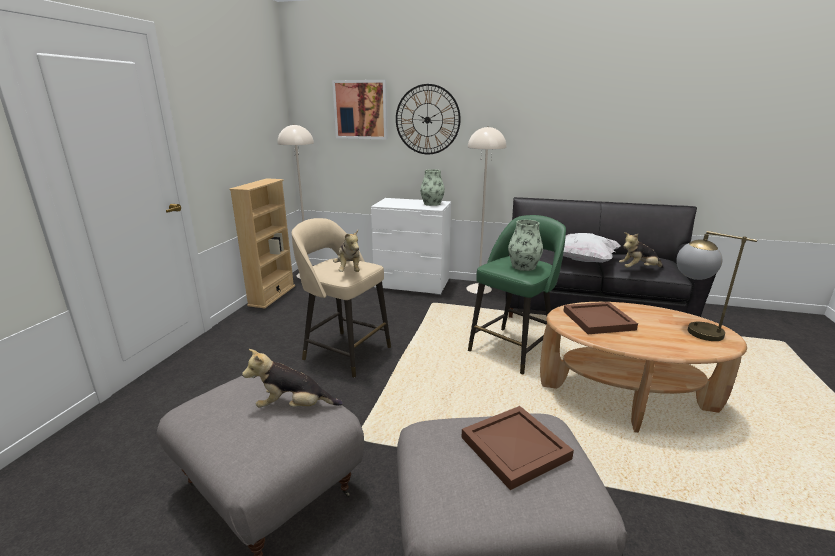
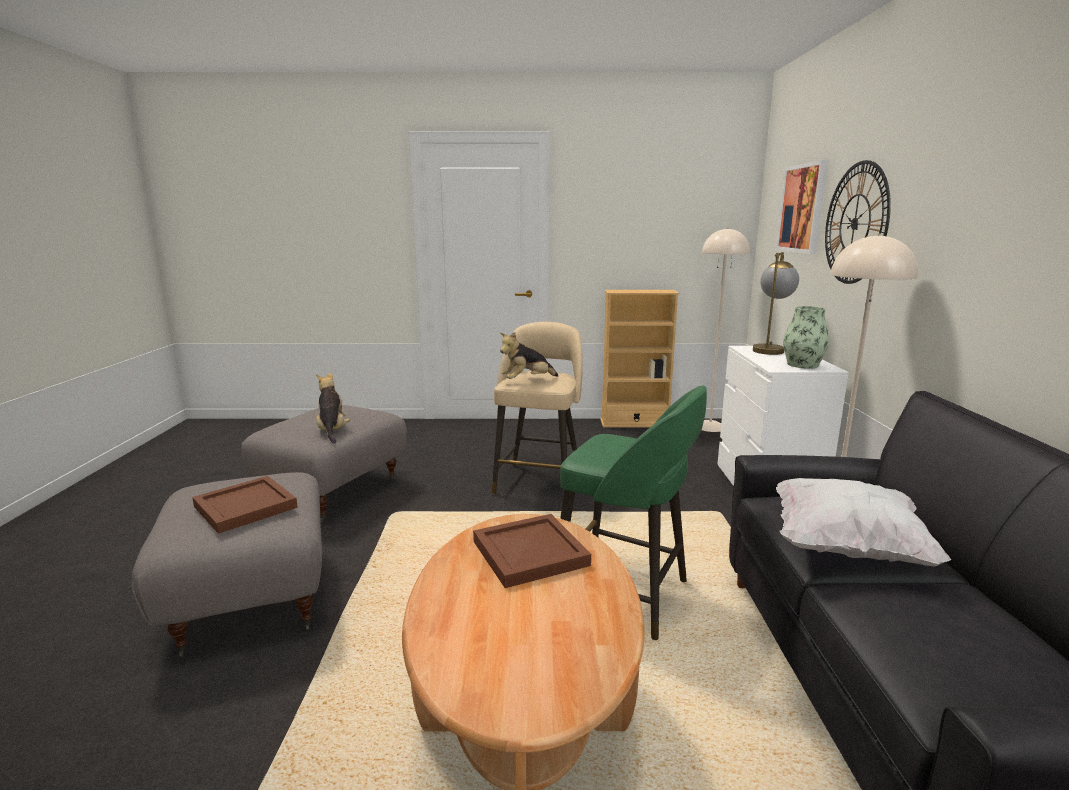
camera: 75 degrees right, 5 degrees down
(523, 266) = (616, 453): vase -> none
(638, 269) = (875, 622): plush toy -> none
(692, 329) = (534, 659): table lamp -> table lamp (769, 349)

